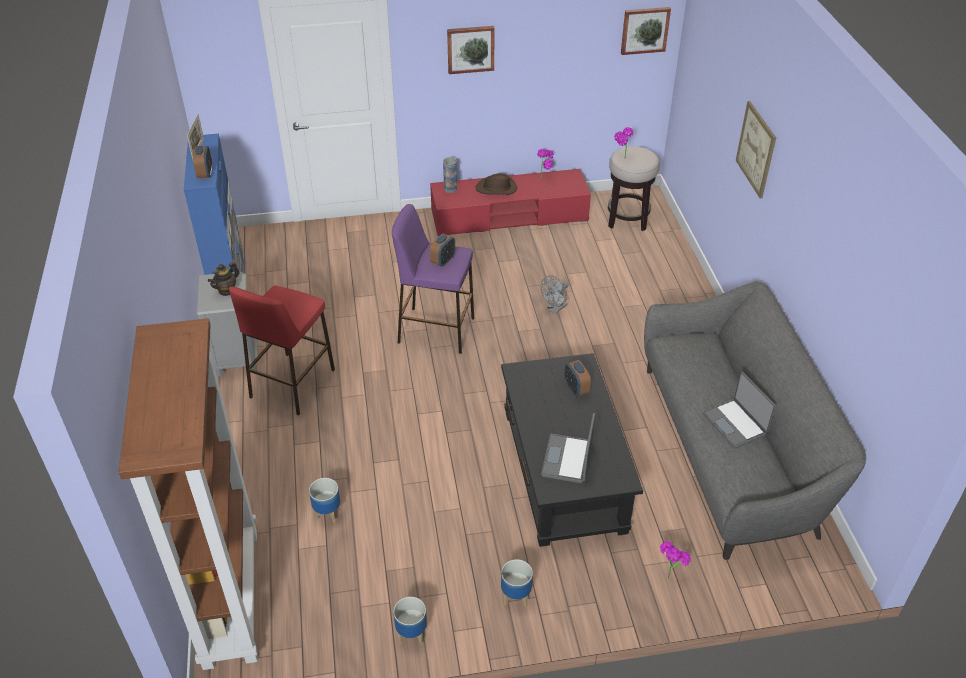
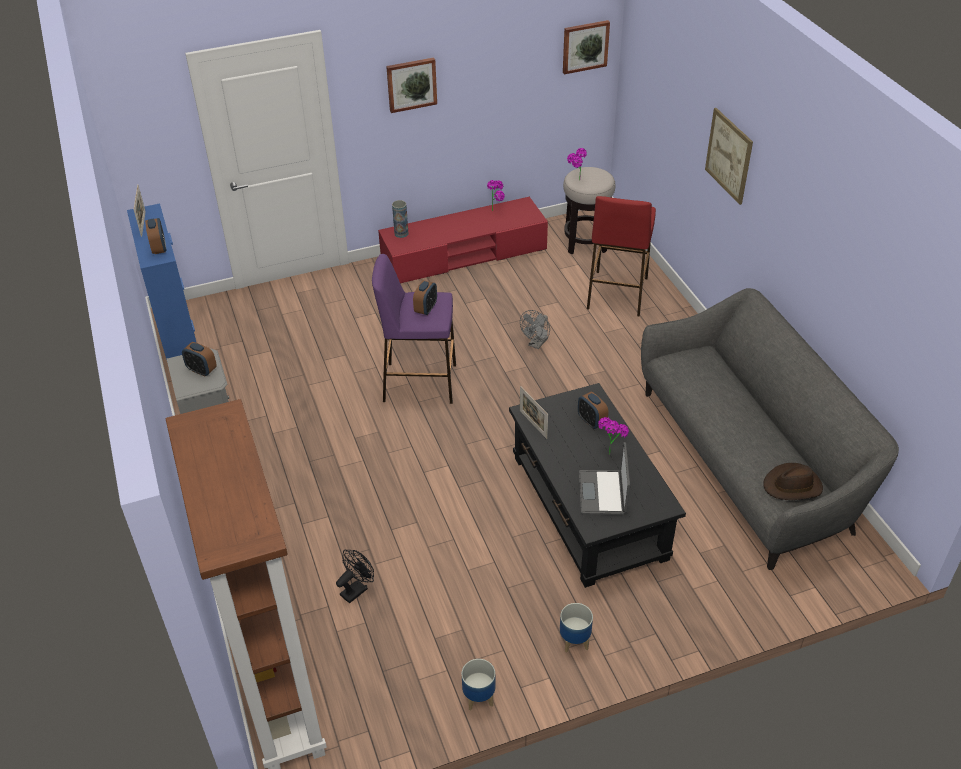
camera: 10 degrees left, 0 degrees up
(227, 290) = (202, 370): teapot -> alarm clock
(292, 384) = (282, 461): red stool -> red stool (617, 293)
(327, 513) = (357, 589): planter -> black fan
(496, 188) = (449, 227): brown hat -> brown hat (793, 486)
(519, 383) = (533, 424): none -> picture frame
(669, 573) = (720, 592): potted plant -> potted plant (610, 450)
(735, 423) = (756, 433): laptop -> none

